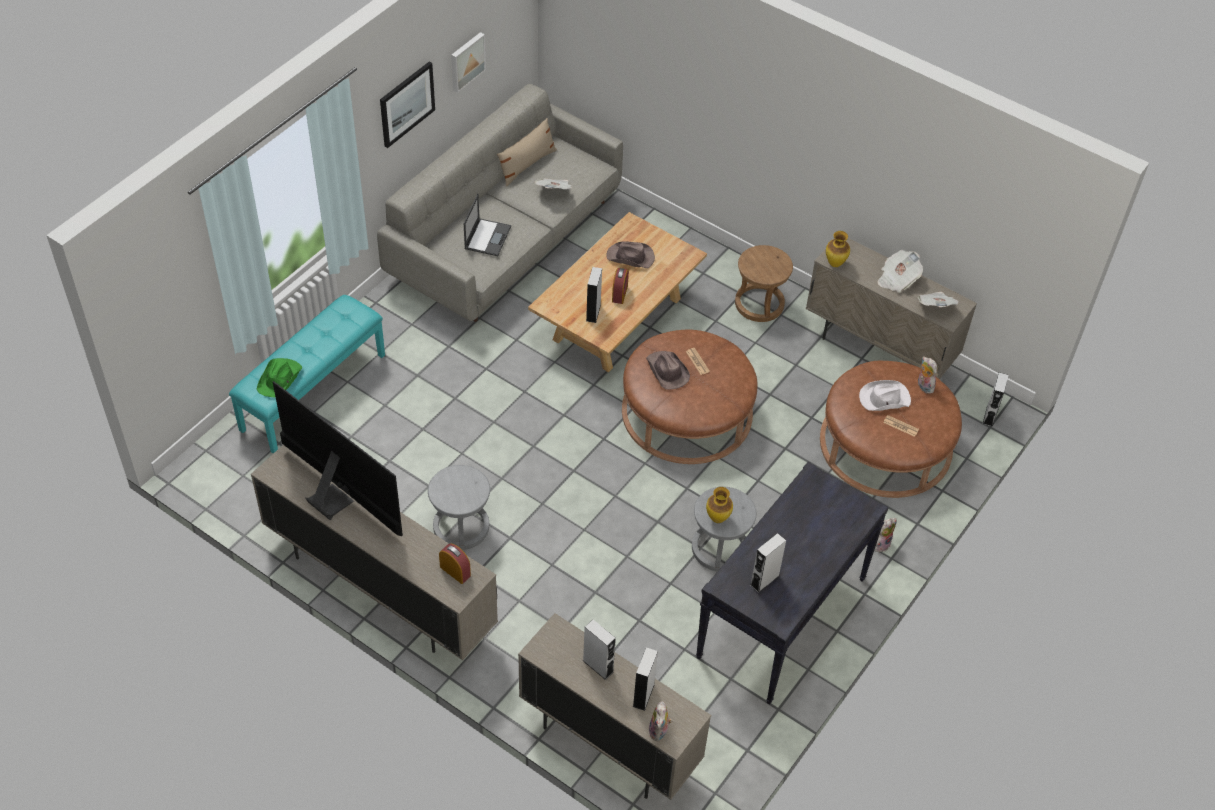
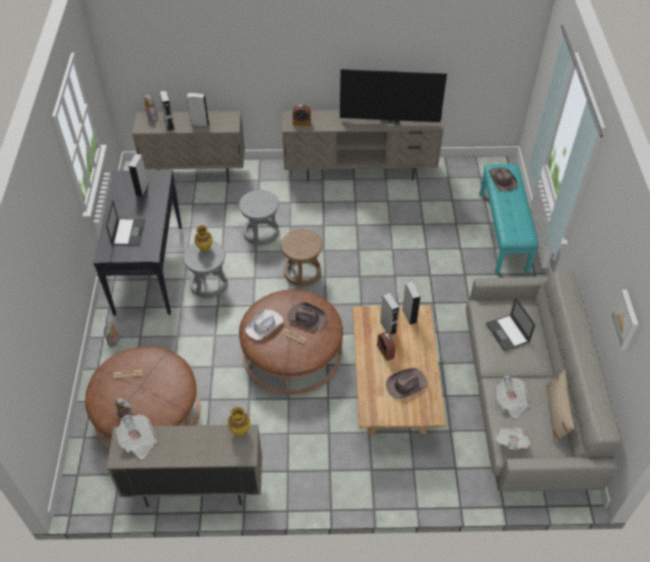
camera: 145 degrees right, 0 degrees up
(280, 378) = (502, 180): green hat -> brown hat
(406, 104) = (606, 250): picture -> none
(461, 527) = (352, 216): grey stool -> grey stool (261, 232)
(759, 304) = (310, 469): brown stool -> brown stool (302, 272)
(821, 524) = (128, 232): none -> laptop
(884, 398) = (150, 387): white hat -> white hat (265, 325)
(897, 279) = (183, 448): newspaper -> newspaper (511, 442)
(989, 416) = (81, 484): grey speaker -> grey speaker (409, 315)

